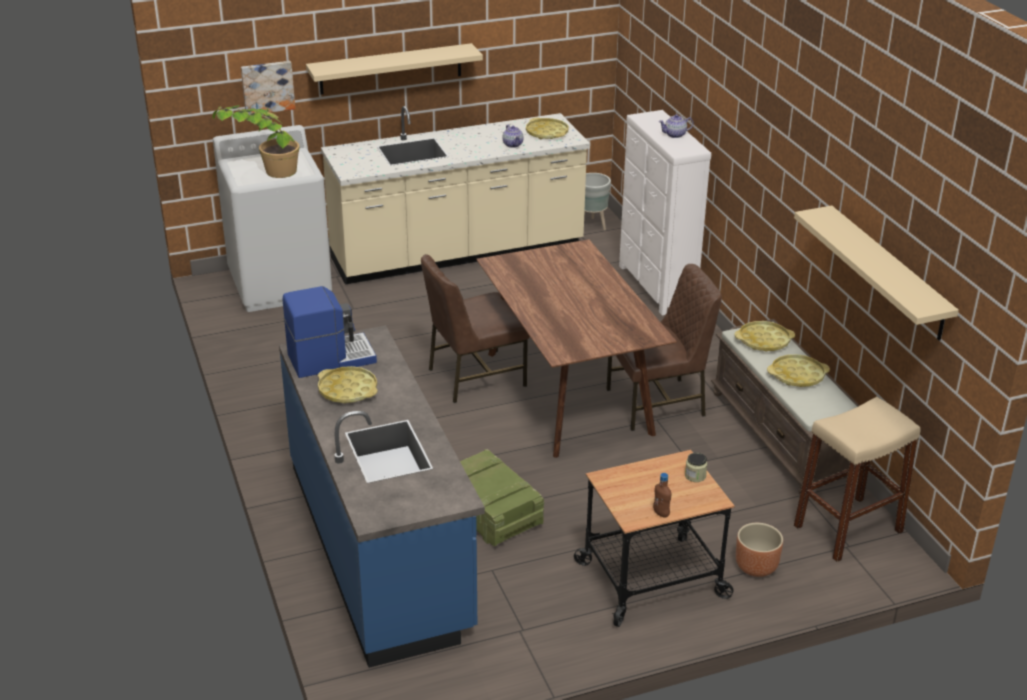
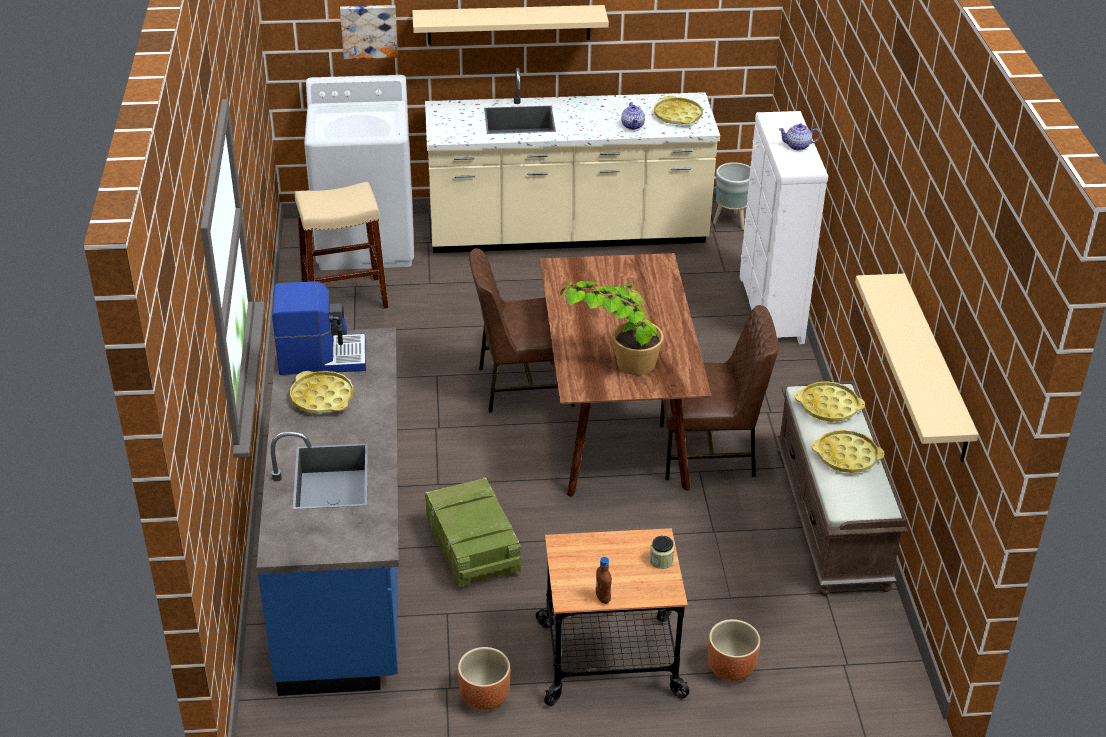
camera: 15 degrees right, 5 degrees up
(264, 172) = (348, 125): potted plant -> potted plant (615, 361)
(556, 631) = (484, 697): none -> brown planter
(848, 529) = (855, 643): beige stool -> beige stool (344, 298)

